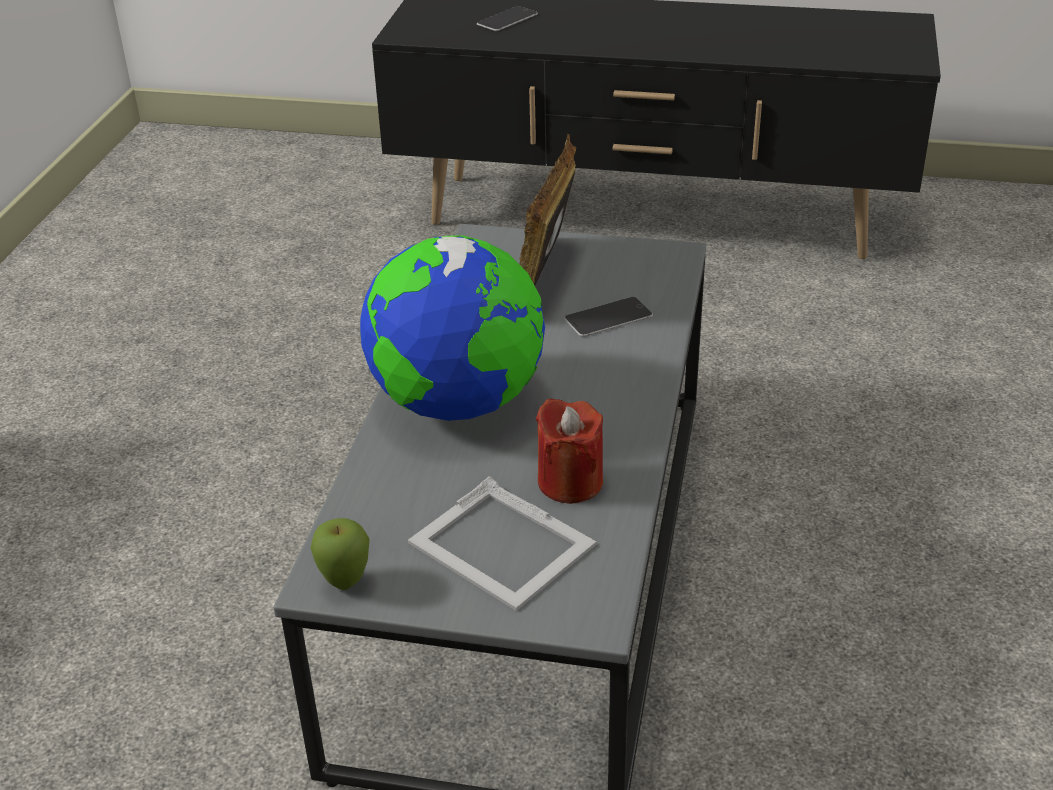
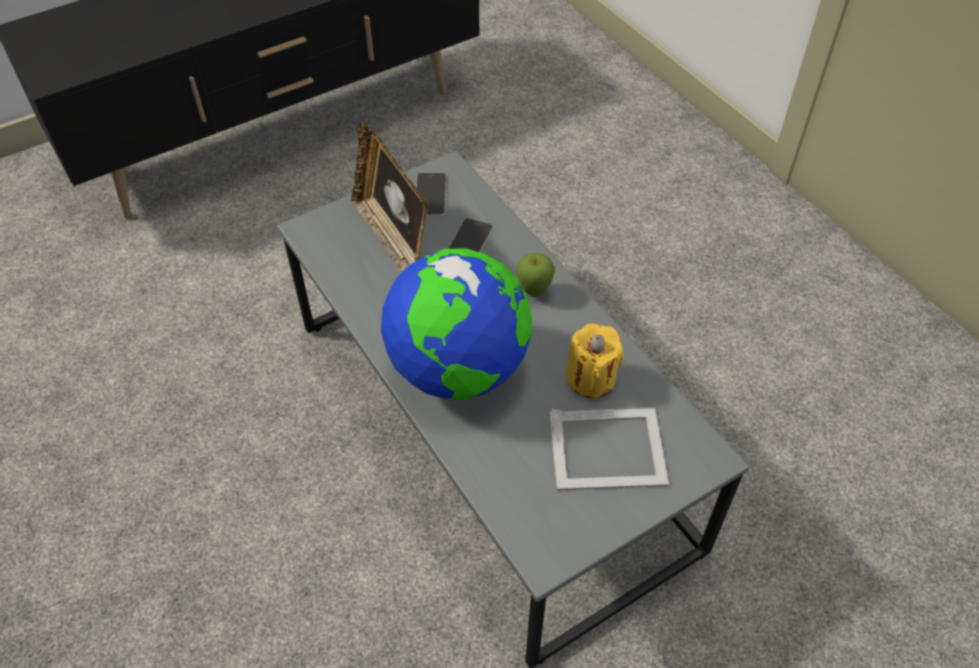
camera: 45 degrees left, 15 degrees up
(345, 583) = (557, 546): apple -> apple (534, 292)
(507, 19) = (121, 25): phone -> phone (430, 194)
(570, 482) = (591, 378): red candle -> yellow candle

